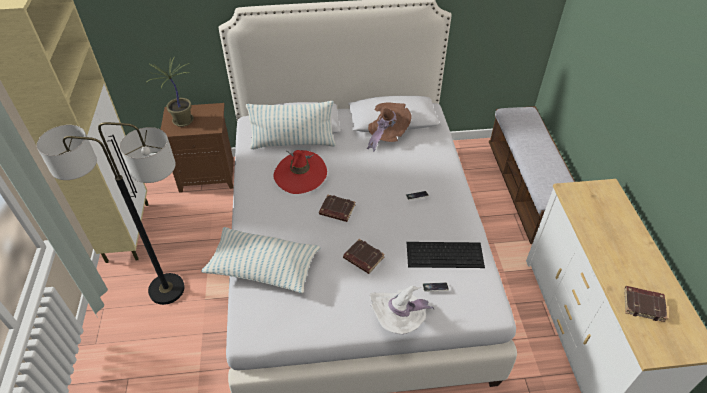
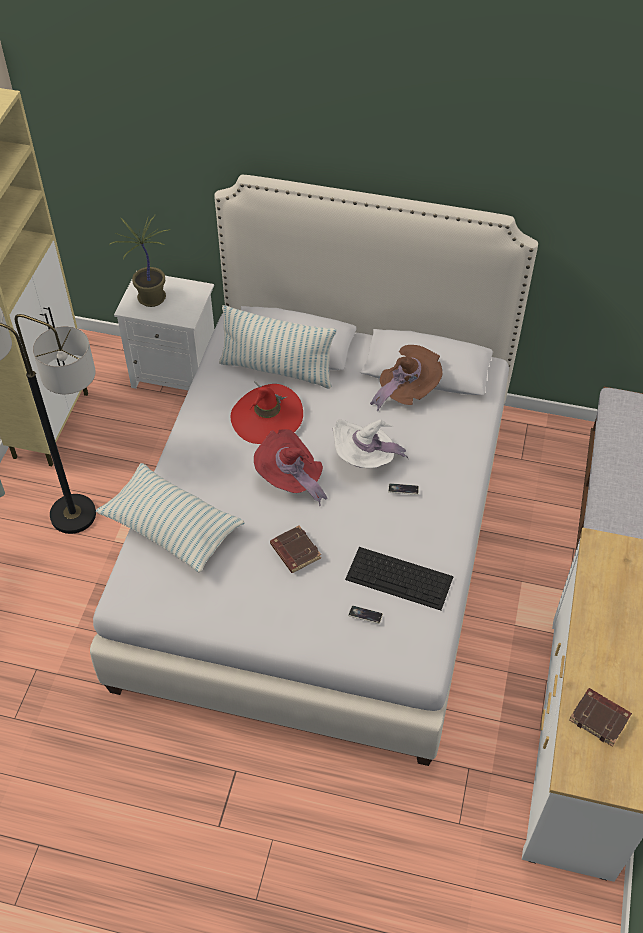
camera: 20 degrees right, 5 degrees up
(208, 175) = (177, 373): brown nightstand -> white nightstand
(336, 210) = (290, 479): brown book -> red hat
(398, 320) = (301, 640): white hat -> white hat (365, 459)

